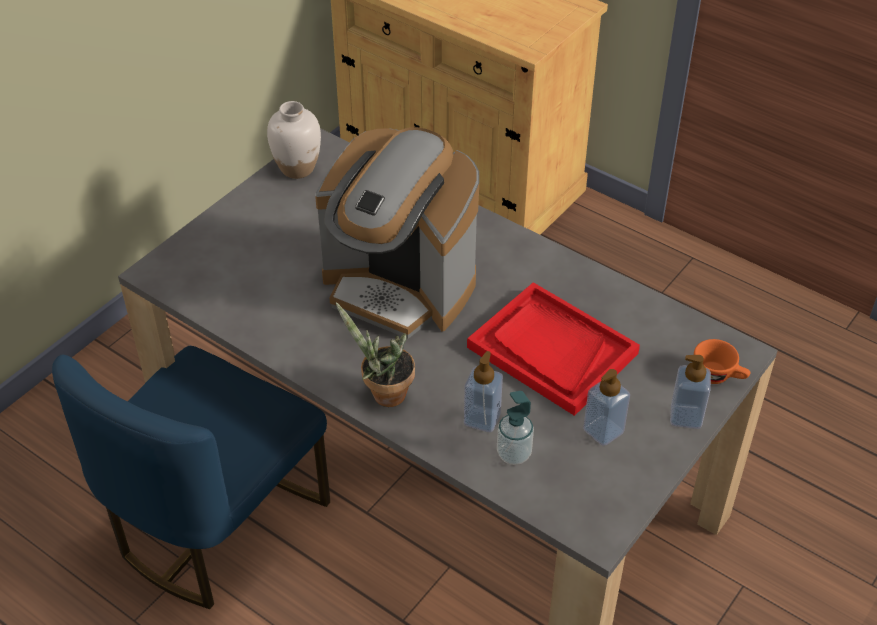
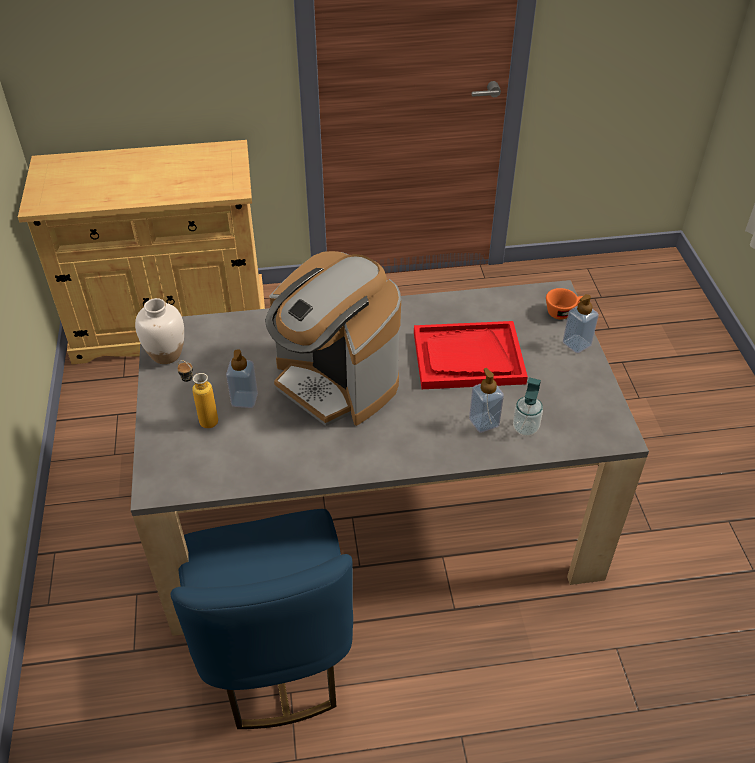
camera: 45 degrees left, 0 degrees up
(255, 242) = (202, 419): none -> bottle
(384, 394) = (412, 450): potted plant -> none
(399, 287) = (335, 382): coffee machine -> coffee machine turned 60 degrees clockwise
(603, 431) = (550, 381): soap dispenser -> soap dispenser (244, 399)

